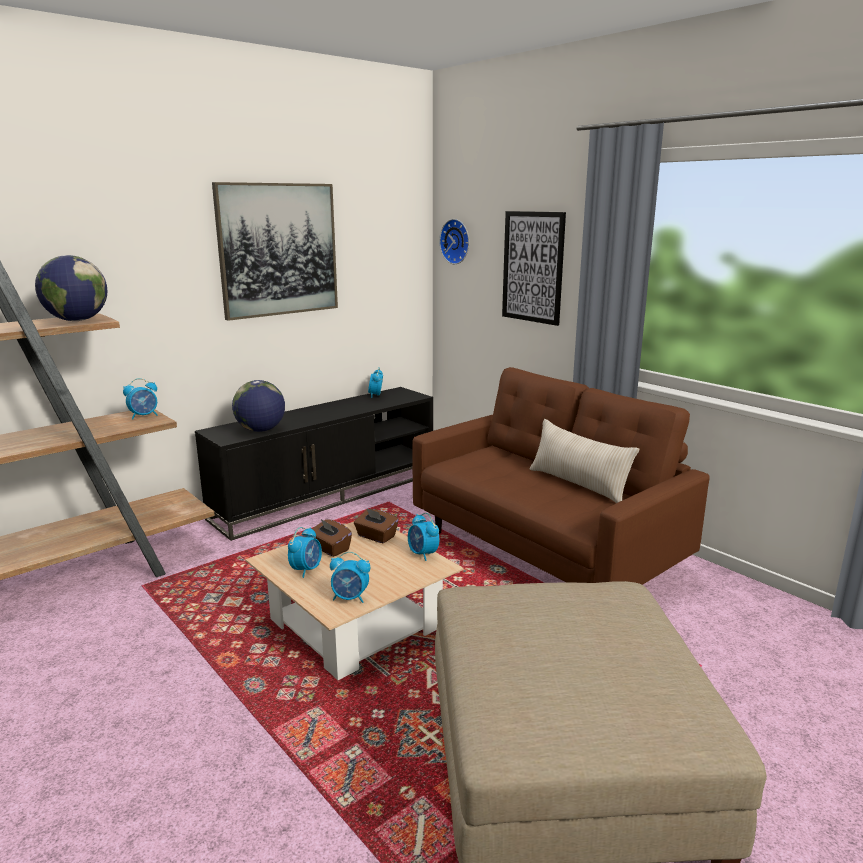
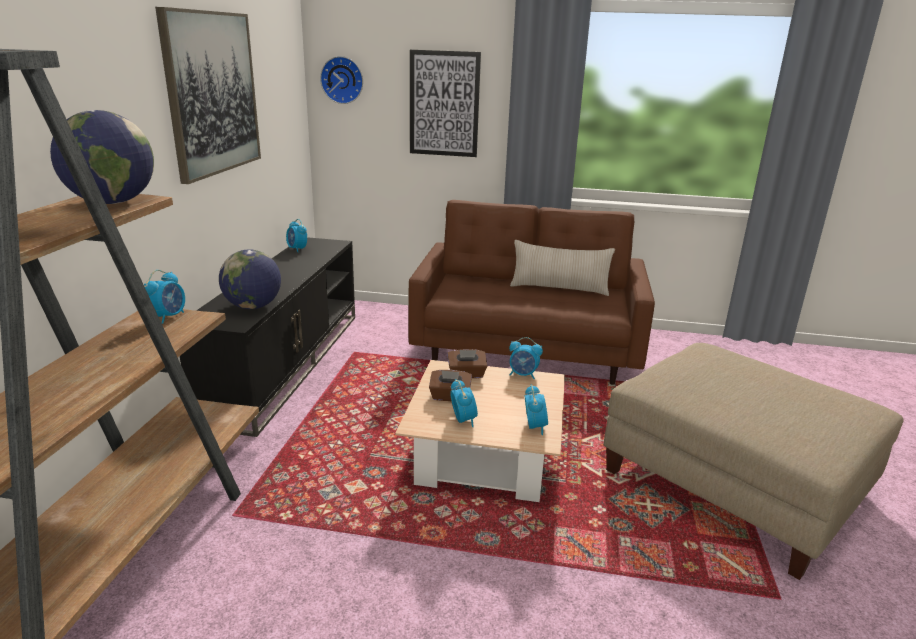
camera: 40 degrees left, 5 degrees up
(350, 598) = (534, 426): alarm clock -> alarm clock turned 60 degrees counterclockwise

